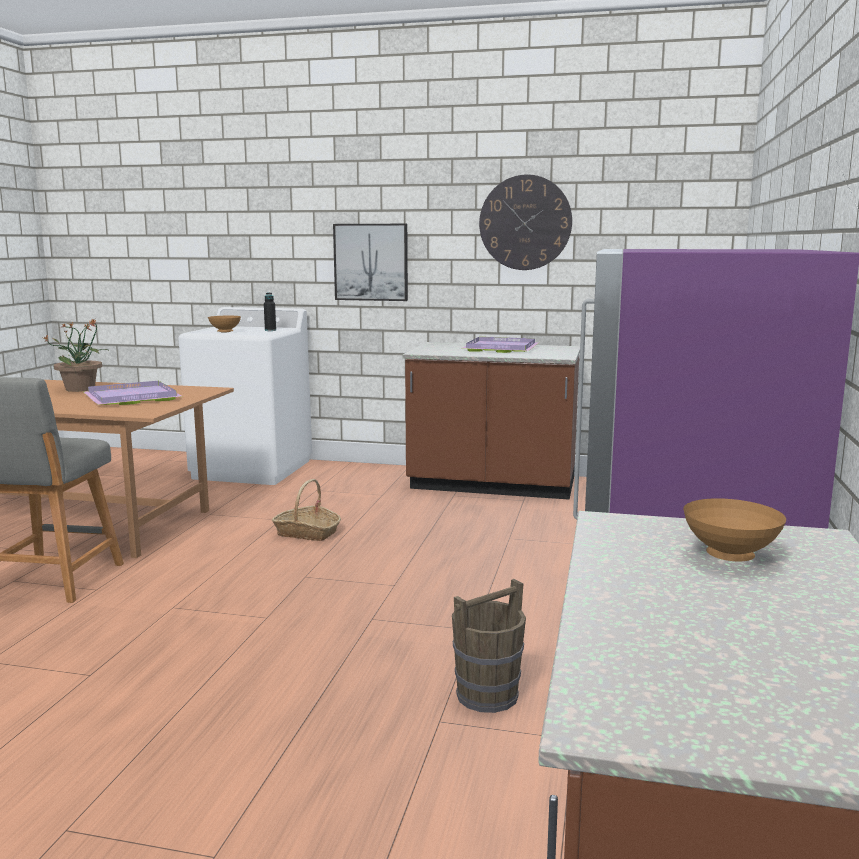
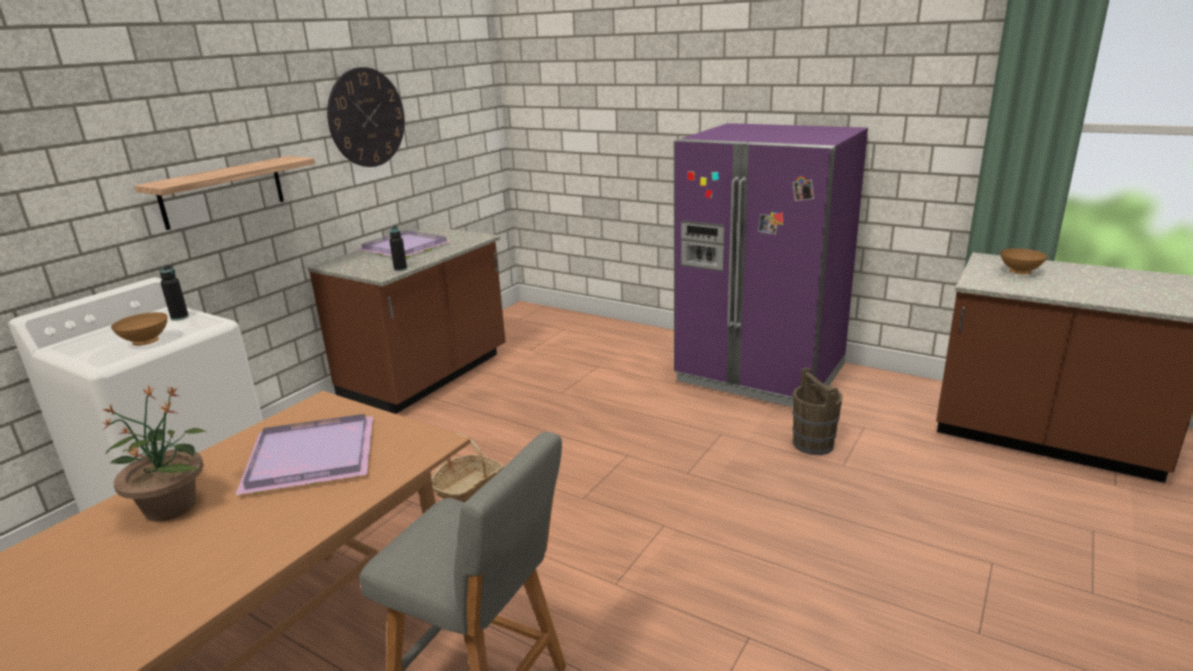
camera: 70 degrees left, 10 degrees up
(371, 262) = (223, 192): picture -> shelf
(438, 353) = (400, 269): none -> black bottle

